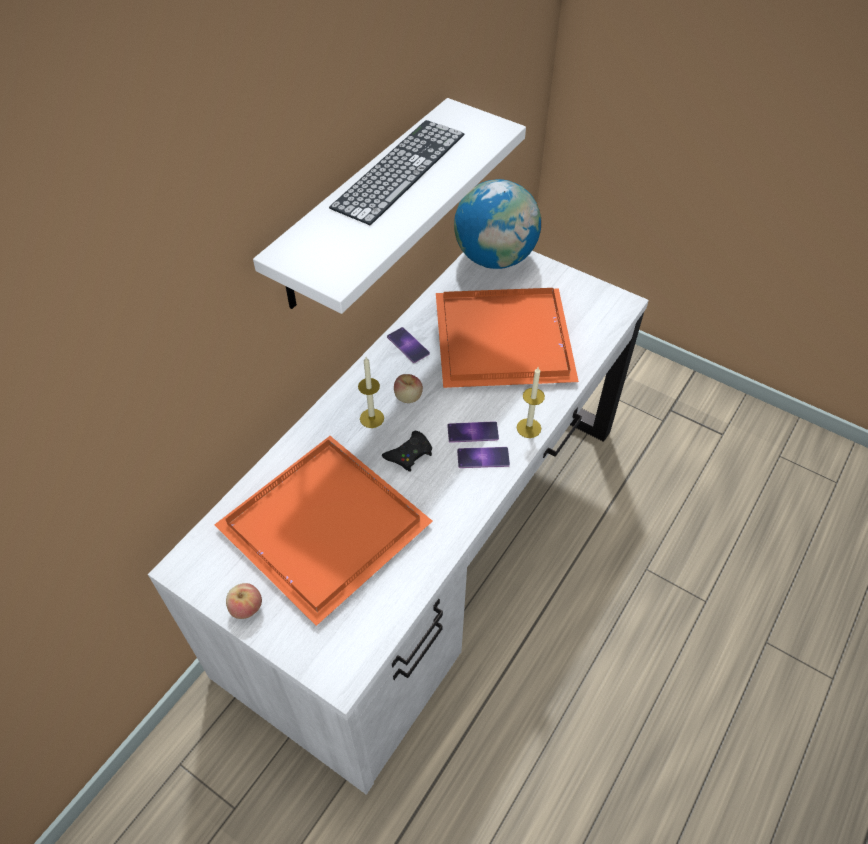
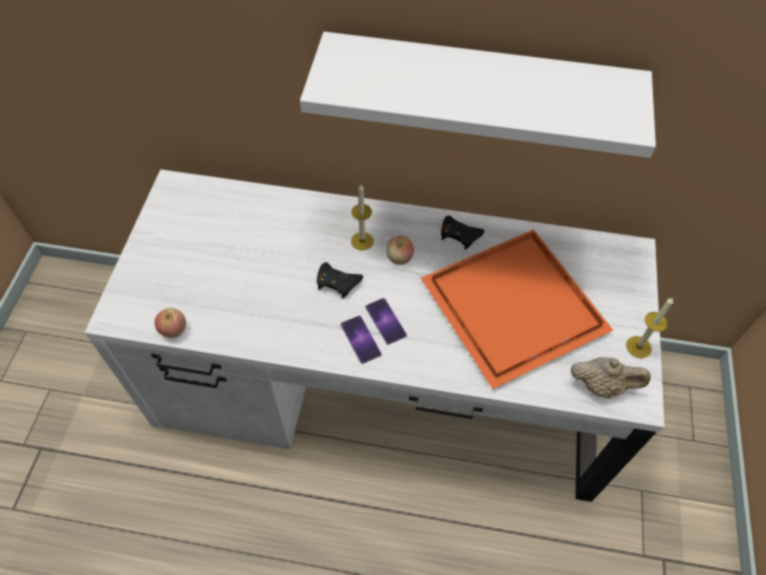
camera: 65 degrees right, 5 degrees up
(246, 608) = (151, 235): apple -> apple (173, 329)
(320, 526) = (238, 250): orange tray -> none
(399, 170) = (503, 76): keyboard -> none
(408, 345) = (459, 234): phone -> black game controller
(495, 258) = (621, 261): globe -> none
(528, 428) = (414, 365): candle -> candle (638, 347)
(600, 318) = (602, 385): none -> beige teapot

